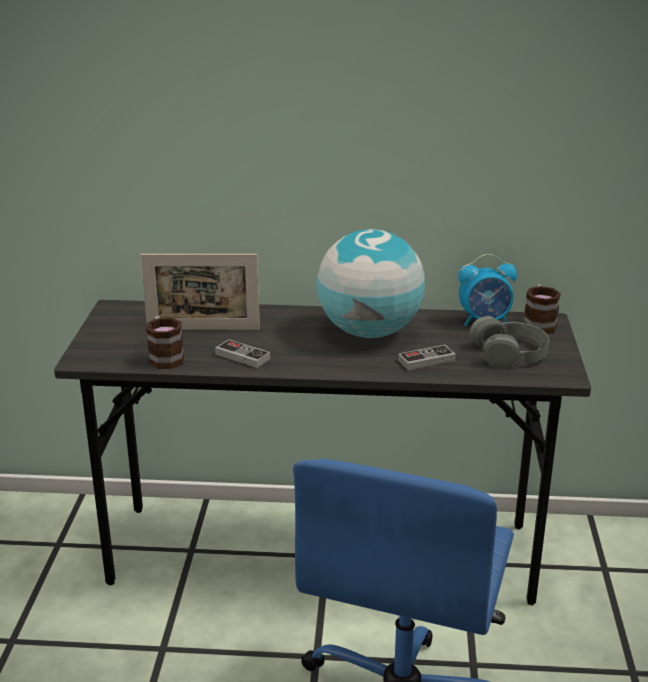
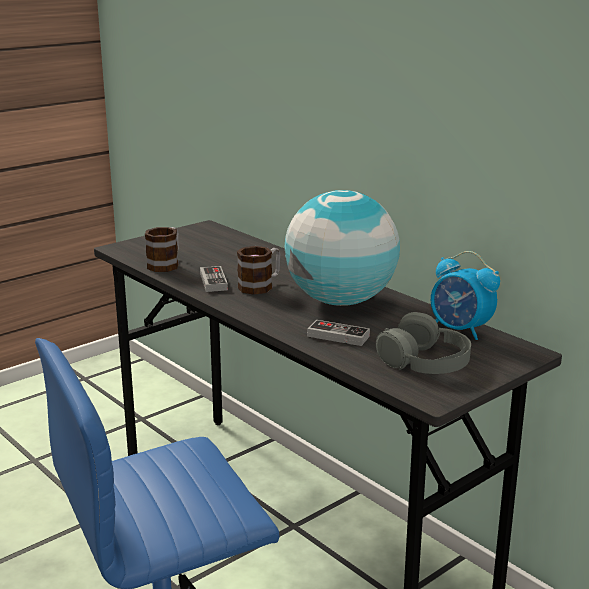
camera: 45 degrees right, 5 degrees down
(203, 329) = (229, 257): picture frame -> none
(538, 323) = (510, 351): mug -> mug (260, 286)

